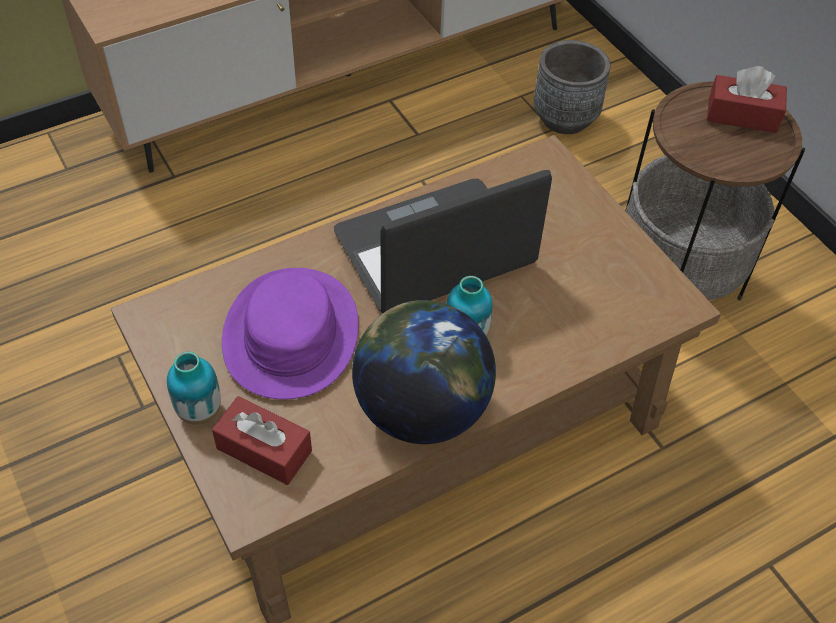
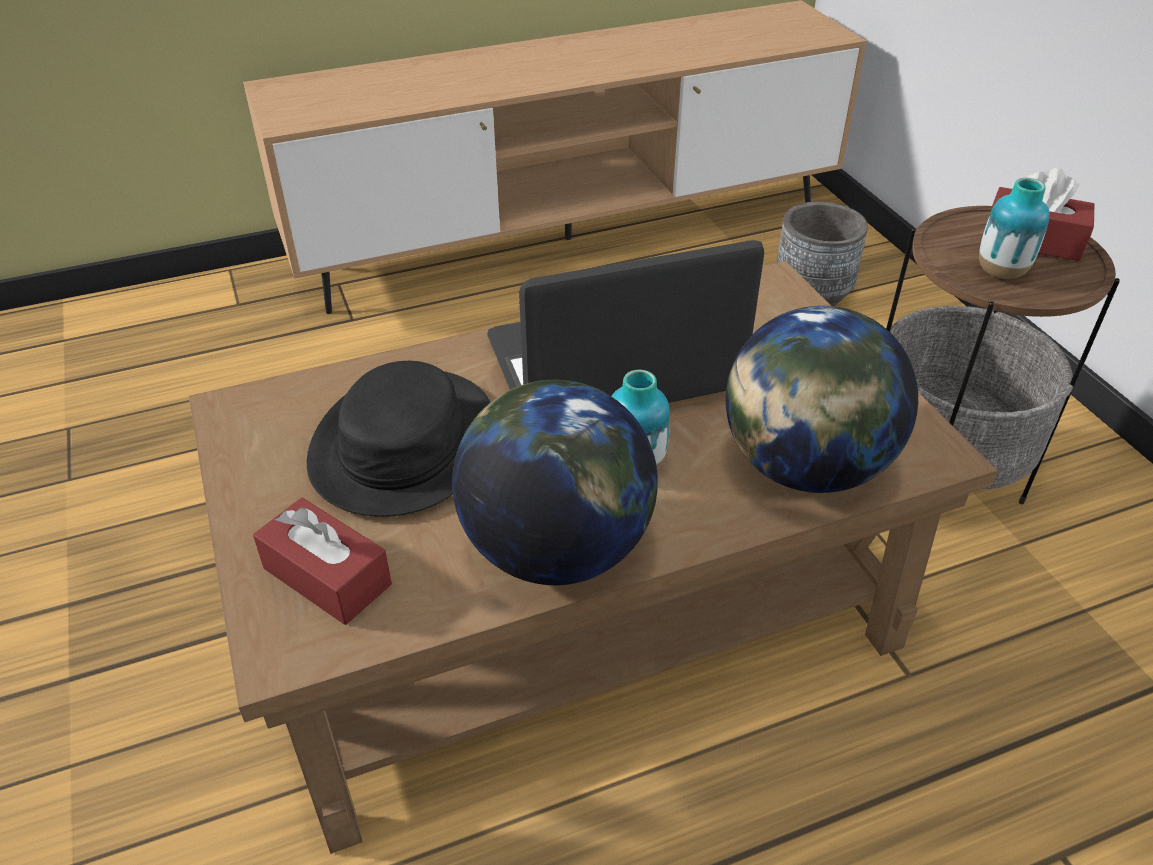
camera: 10 degrees right, 10 degrees down
(199, 411) = (257, 521): vase -> vase (1000, 272)
(290, 334) = (403, 443): purple hat -> black hat
(587, 324) = (804, 467): none -> globe

